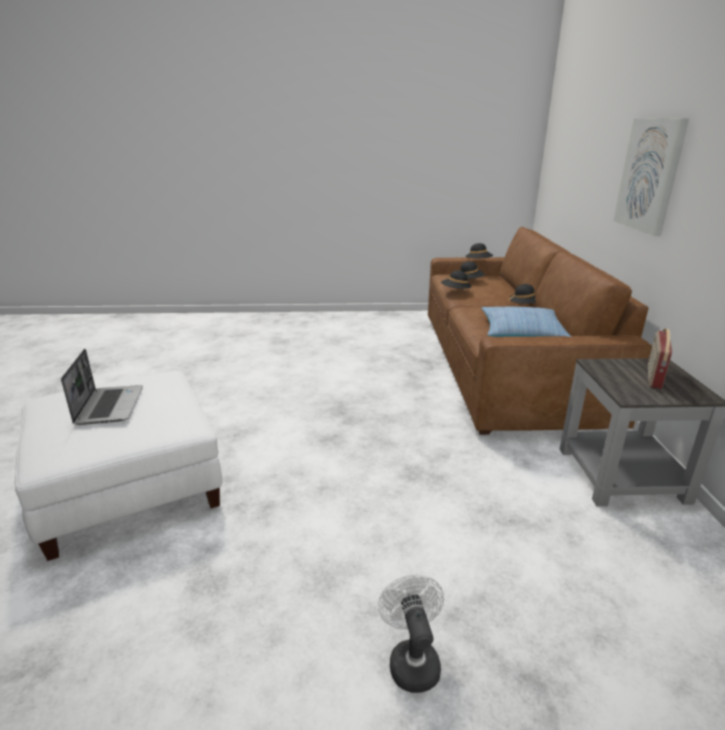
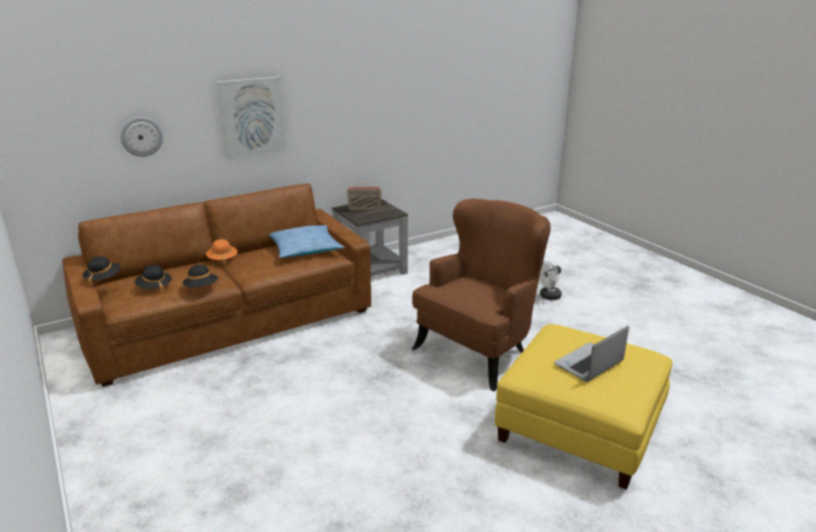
camera: 120 degrees left, 0 degrees up
(129, 486) = (580, 427): white ottoman -> yellow ottoman
(321, 481) = (478, 351): none -> brown armchair
(524, 306) = (222, 259): black hat -> orange hat
(586, 171) = (141, 136): none -> wall clock

